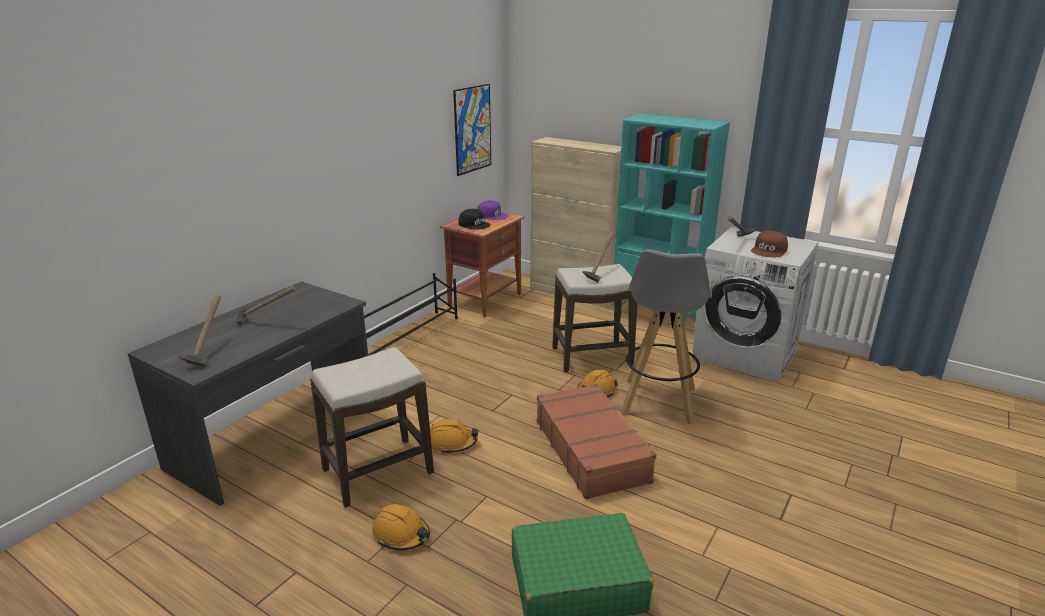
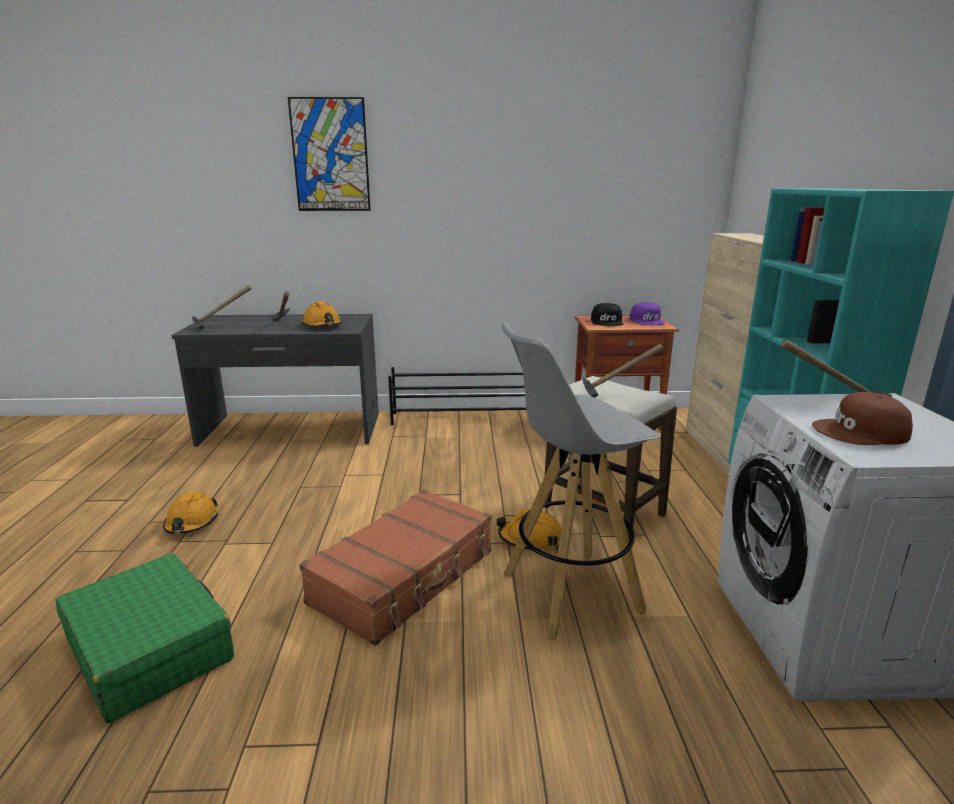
camera: 55 degrees right, 5 degrees down
(377, 472) = (273, 481): stool -> none
(451, 443) = (344, 495): orange hard hat -> orange hard hat (323, 326)
(472, 129) = (655, 214): picture -> picture (330, 155)

